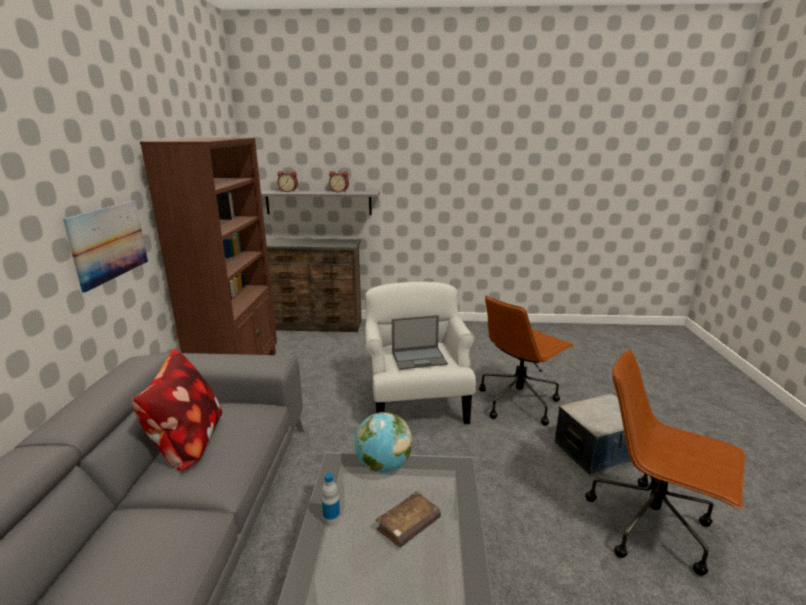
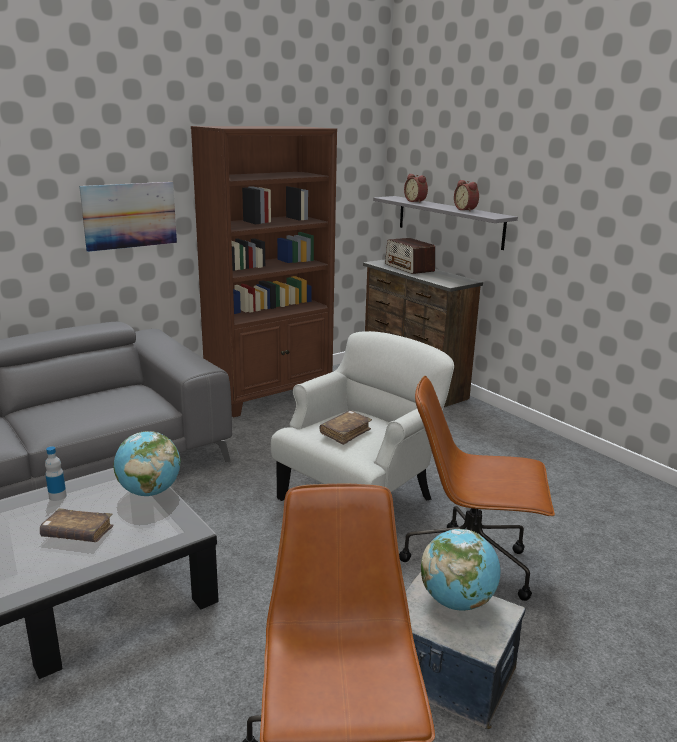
camera: 50 degrees right, 0 degrees up
(187, 444) = (79, 400): pillow -> none
(298, 242) = (409, 268): none -> radio
(419, 358) = (345, 432): laptop -> brown book
(595, 408) = (457, 601): none -> globe

